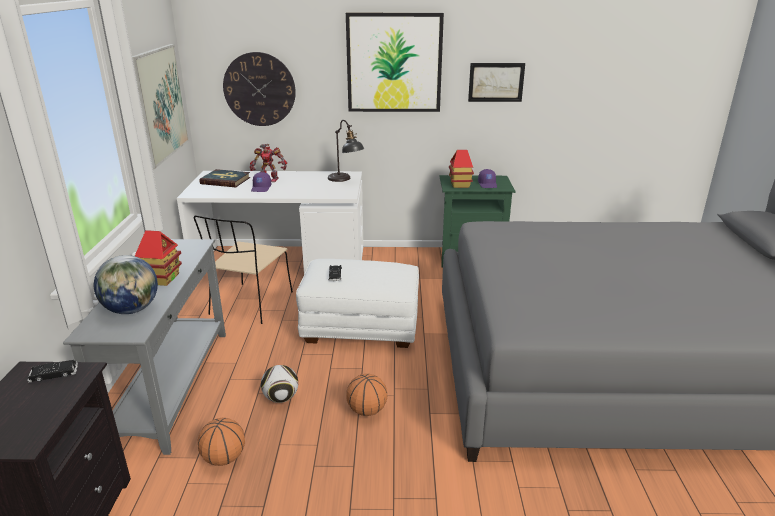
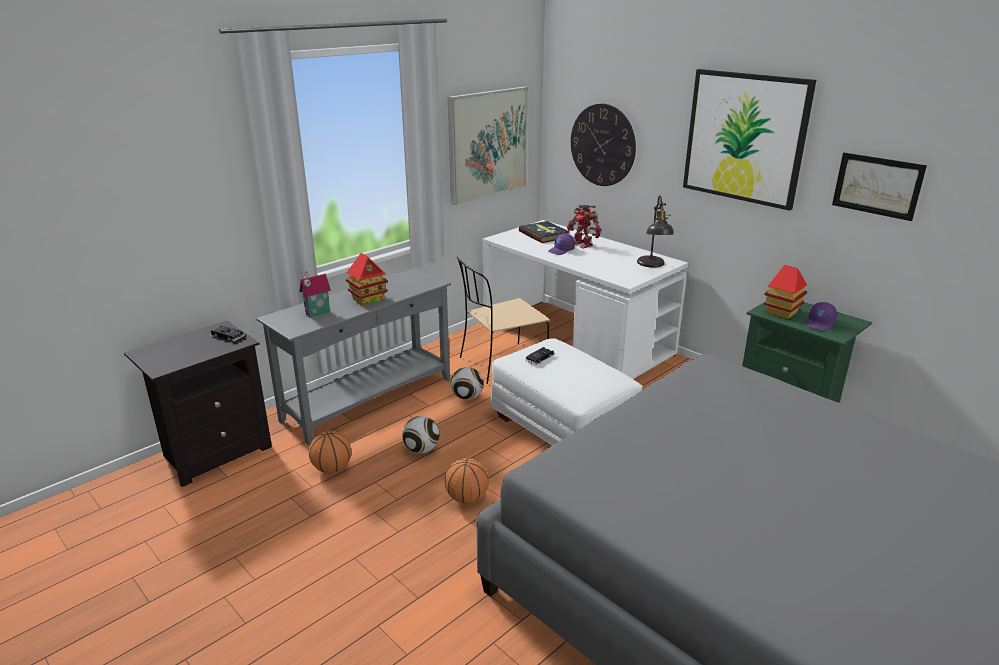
camera: 45 degrees right, 0 degrees up
(132, 309) = (318, 314): globe -> toy house
(259, 341) = (467, 397): none -> football

